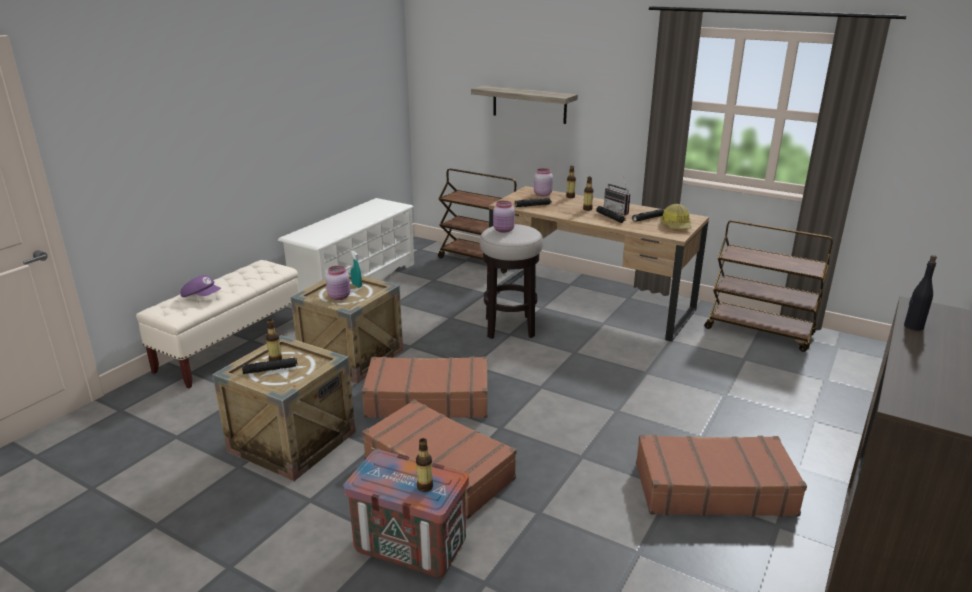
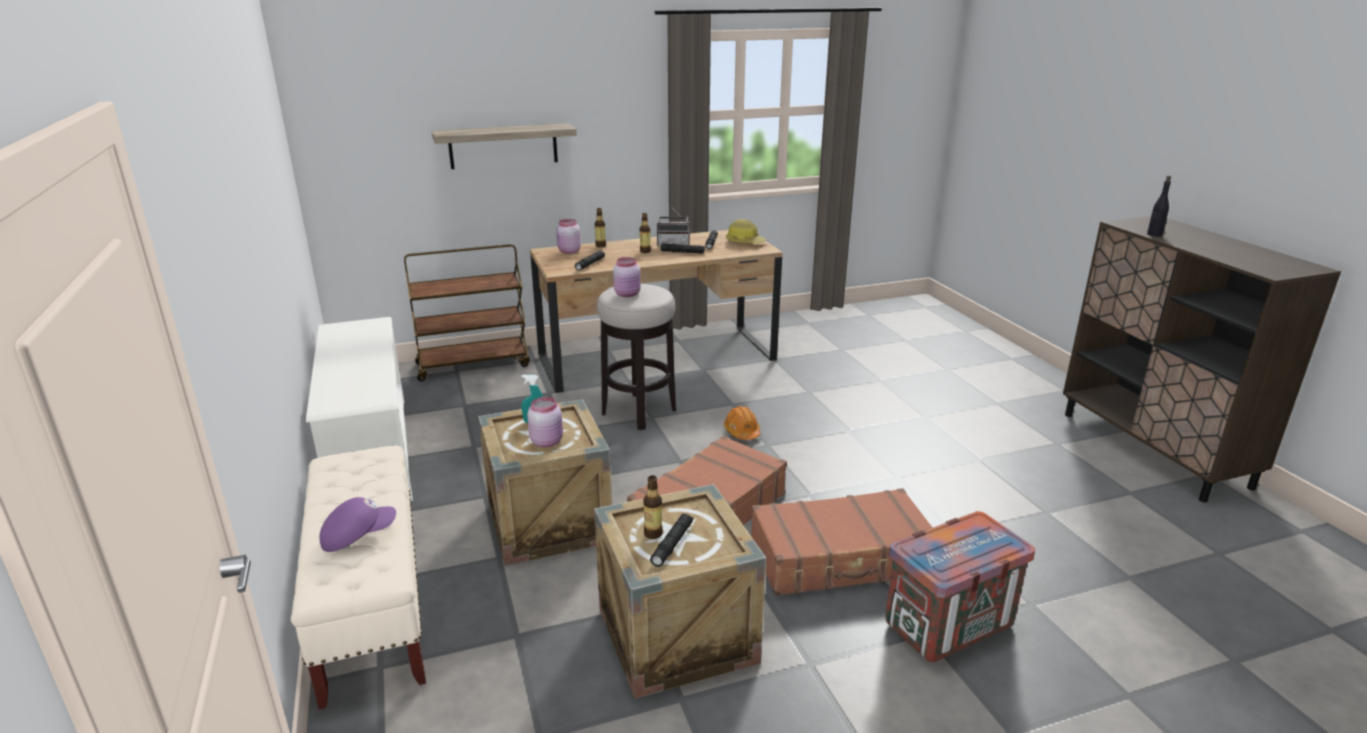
camera: 50 degrees left, 0 degrees up
(425, 487) = (987, 540): bottle -> none
(543, 371) = (742, 431): none -> orange hard hat
(712, 488) = (994, 444): brown suitcase -> none
(760, 332) = (811, 325): brown cart -> none

